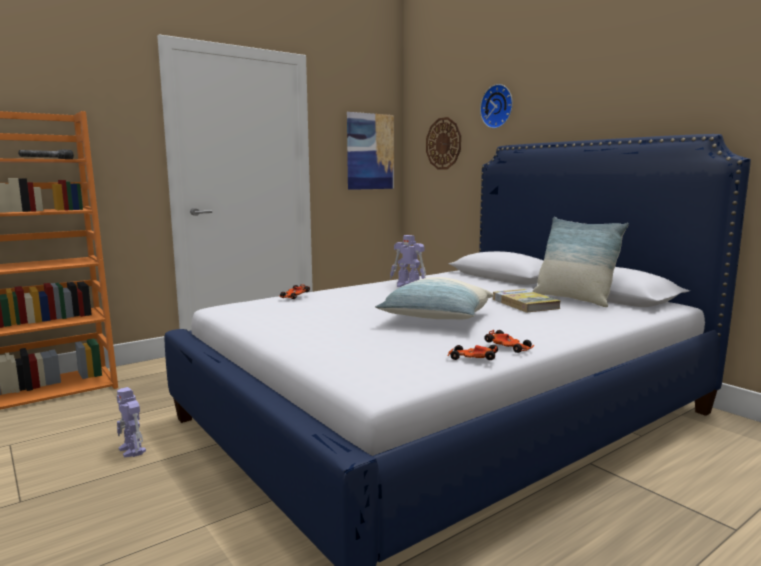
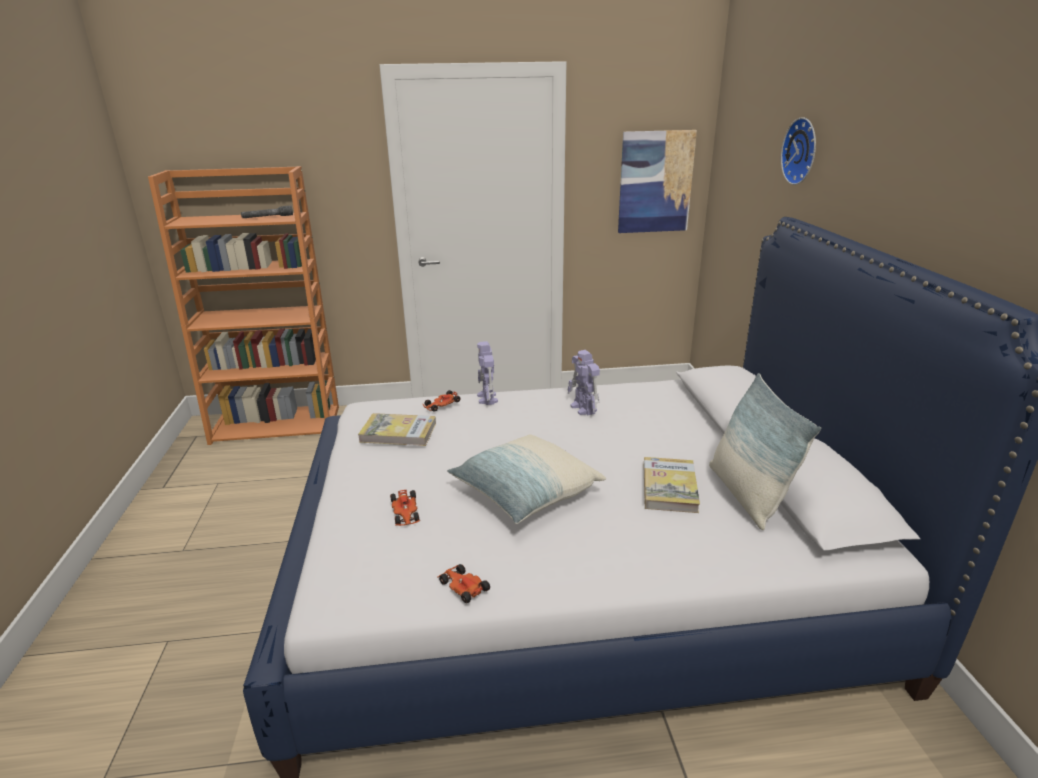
camera: 30 degrees right, 15 degrees up
(132, 450) = (284, 521): toy robot -> toy robot (487, 399)
(282, 310) = (398, 433): none -> book
(443, 143) = (744, 184): wall clock -> none
(509, 347) = (526, 580): toy car -> toy car (405, 513)

